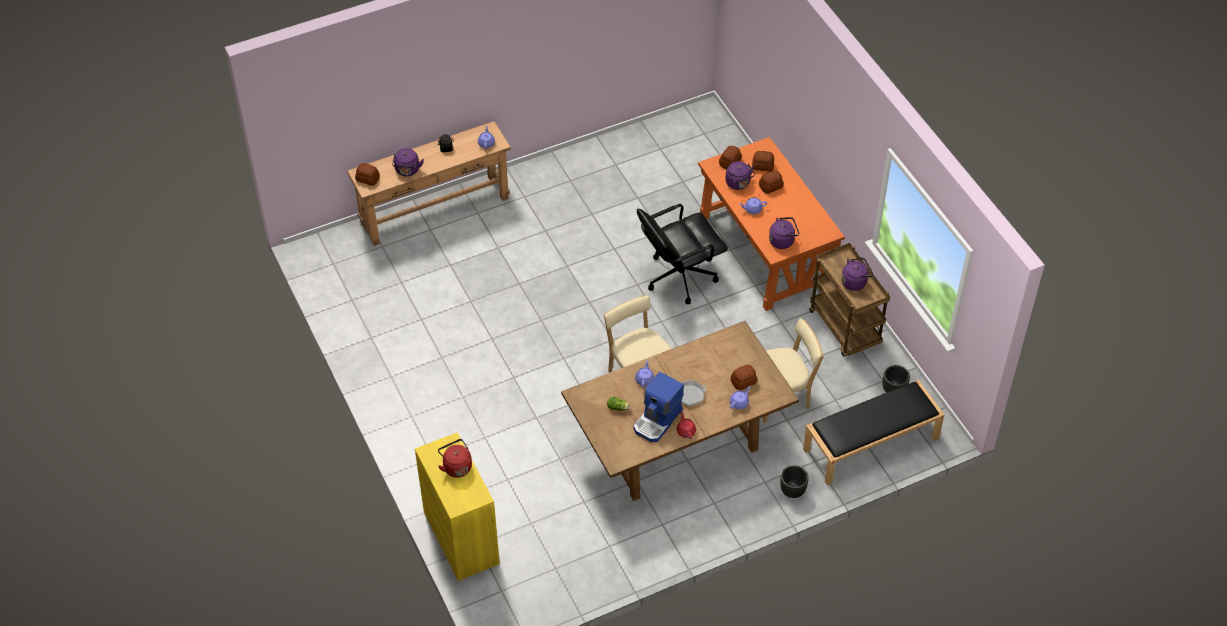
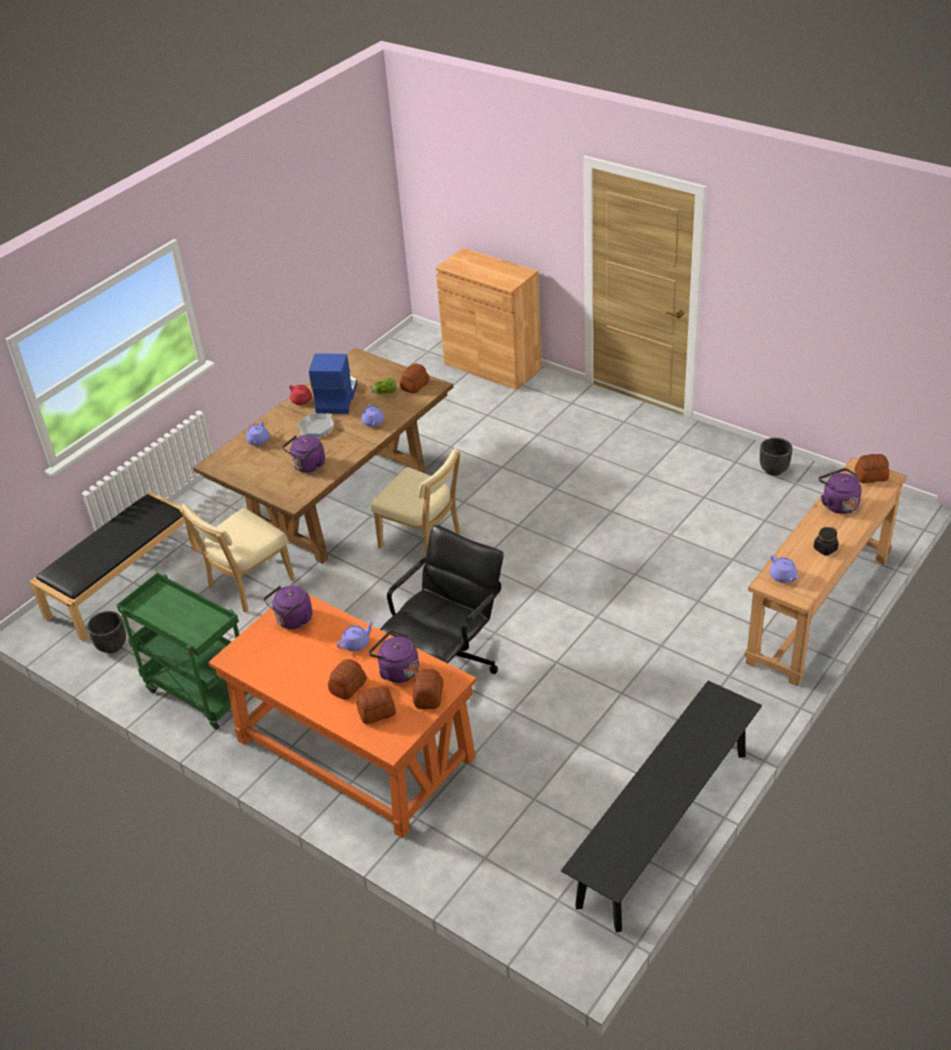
camera: 155 degrees right, 10 degrees down
(456, 466) = (489, 273): red kettle -> none
(461, 537) = (492, 366): yellow cabinet -> brown cabinet
(627, 141) = (664, 827): none -> black bench
(744, 382) = (263, 459): bread -> bread (414, 386)
(793, 491) = (196, 510): black planter -> black planter (773, 470)
(845, 328) = (198, 692): brown cart -> green cart
(855, 282) = (172, 613): purple kettle -> purple kettle (308, 466)

